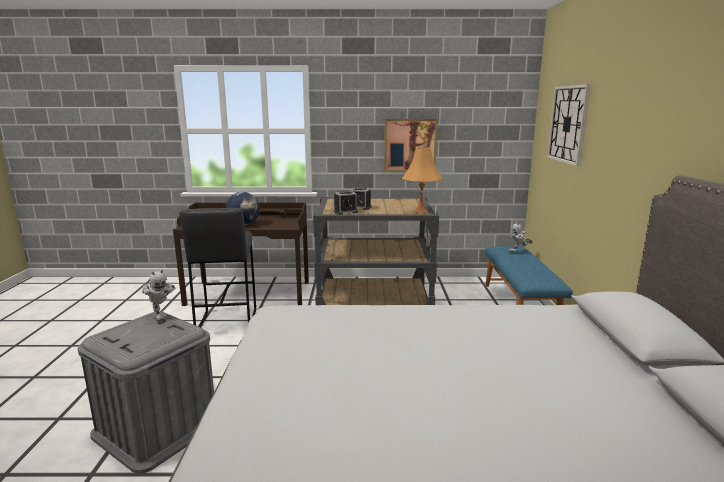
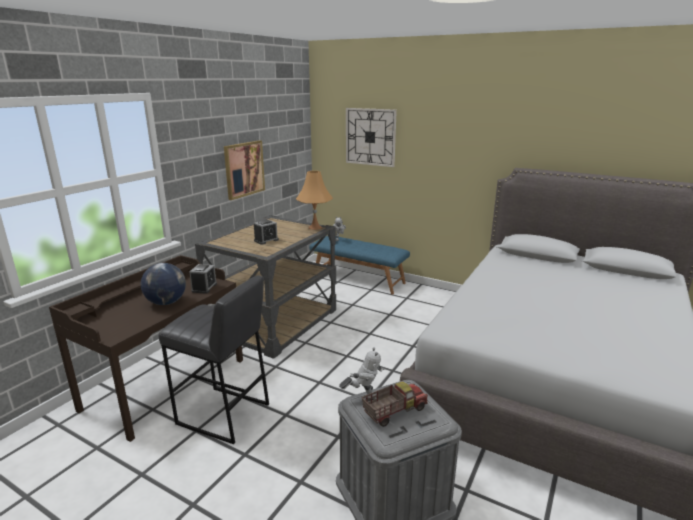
camera: 60 degrees left, 5 degrees up
(141, 331) = (394, 412): none -> toy truck
(345, 212) = (275, 247): alarm clock -> alarm clock (204, 288)

